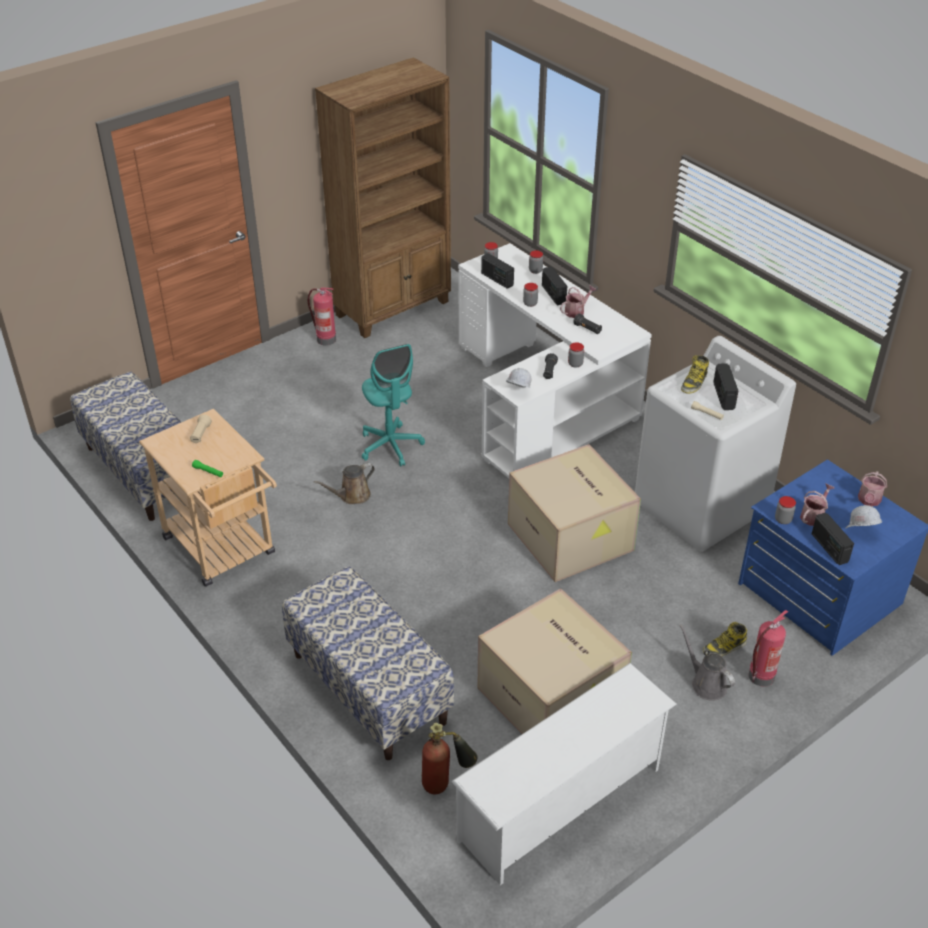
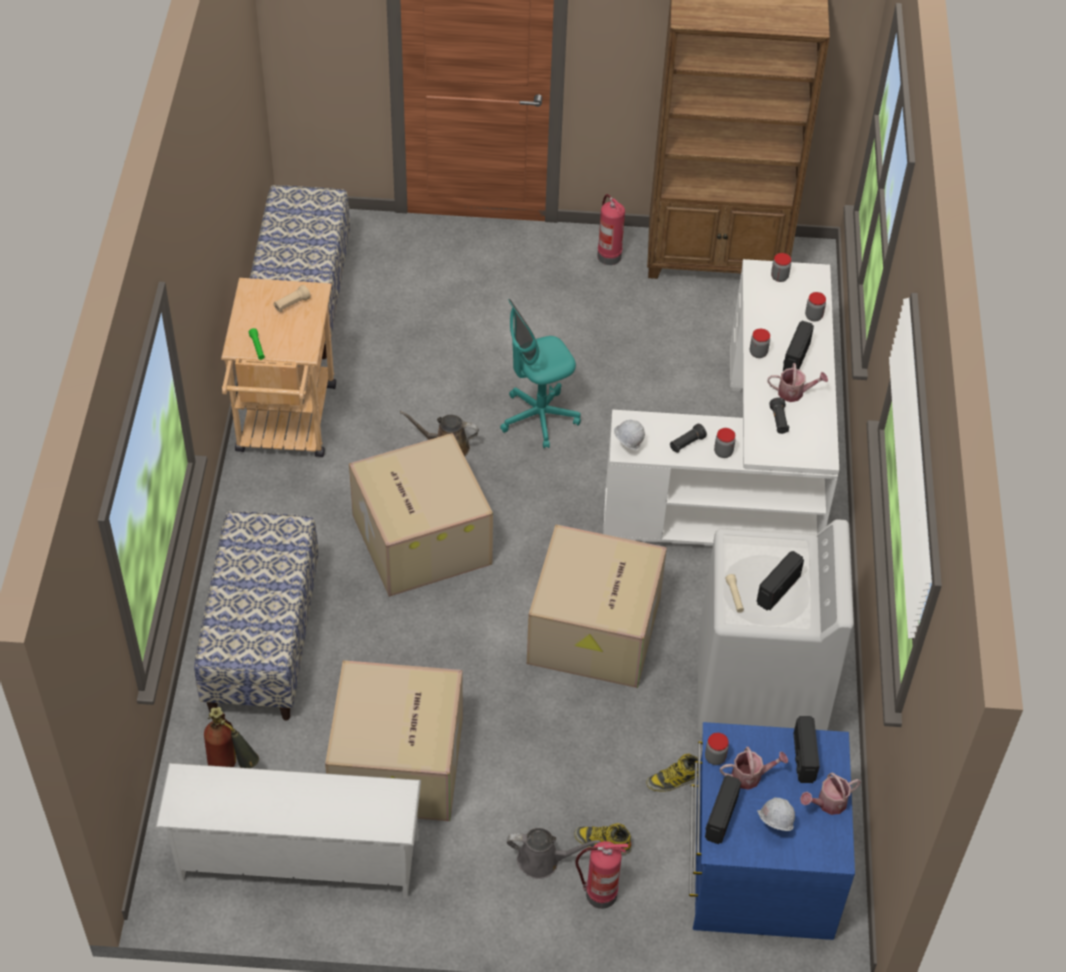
camera: 40 degrees right, 10 degrees up
(391, 446) = (539, 418): turquoise office chair -> turquoise office chair turned 45 degrees clockwise
(399, 557) = (419, 538): none -> cardboard box
(497, 279) = (760, 302): radio -> radio (803, 757)
(694, 382) = (769, 554): boot -> boot (674, 780)
(706, 683) = (543, 860): grey watering can -> grey watering can turned 90 degrees clockwise

